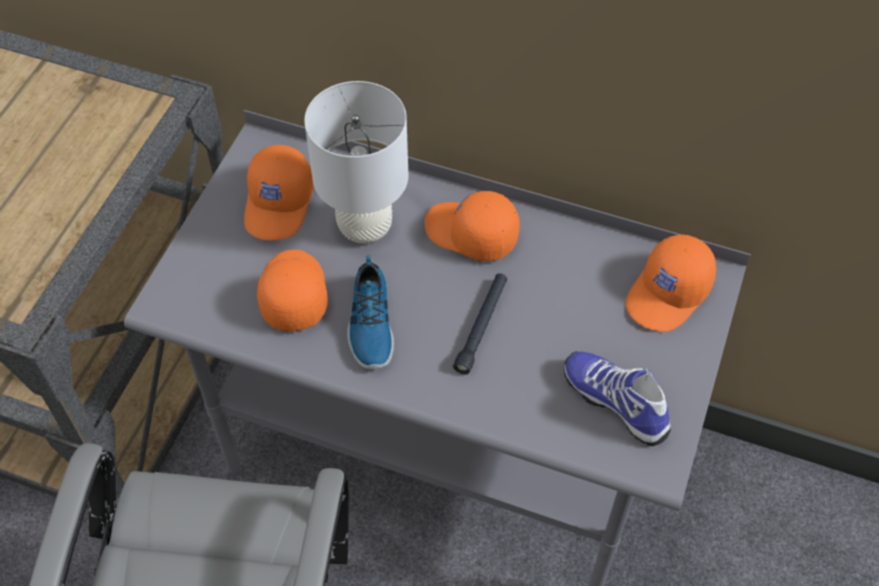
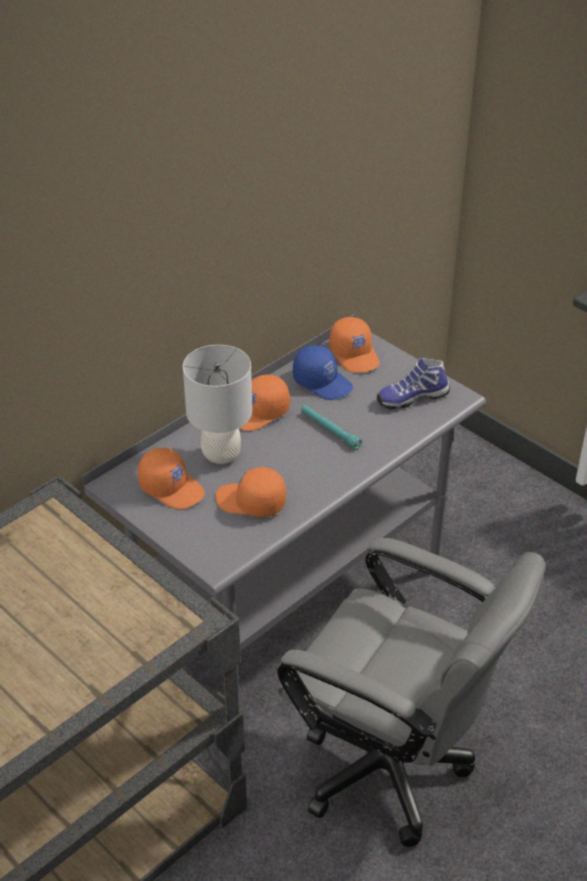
camera: 65 degrees left, 15 degrees down
(369, 324) = (297, 475): shoe -> none
(481, 326) = (329, 430): black flashlight -> turquoise flashlight
(581, 279) = (323, 382): none -> blue cap

